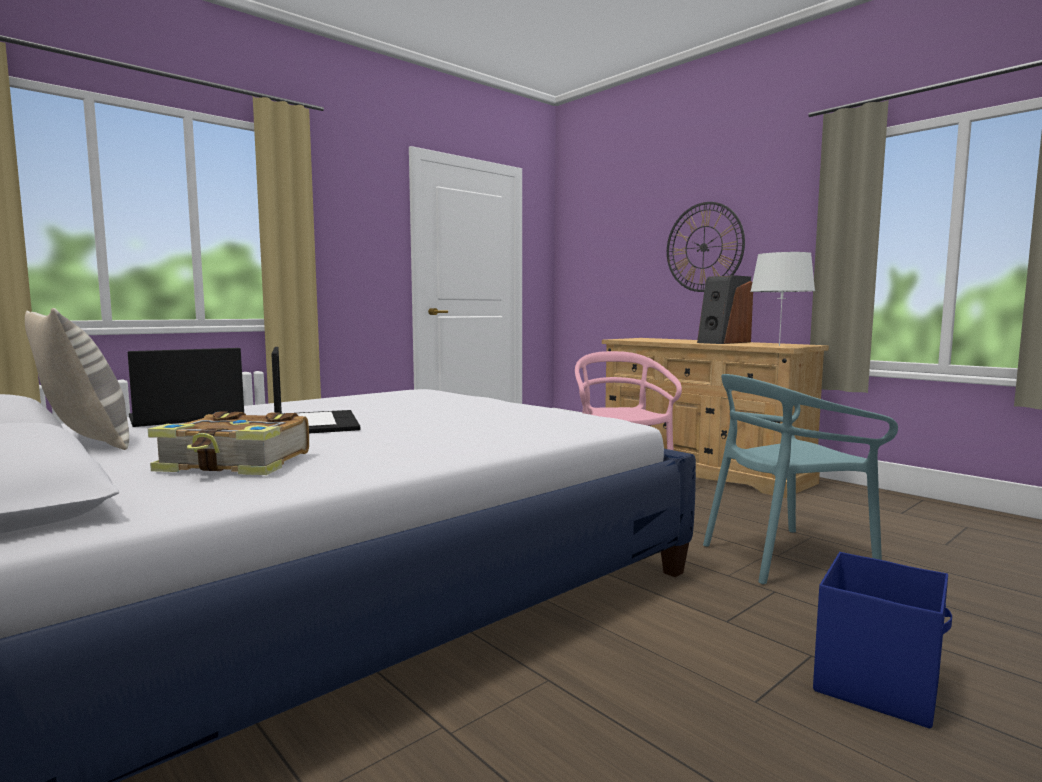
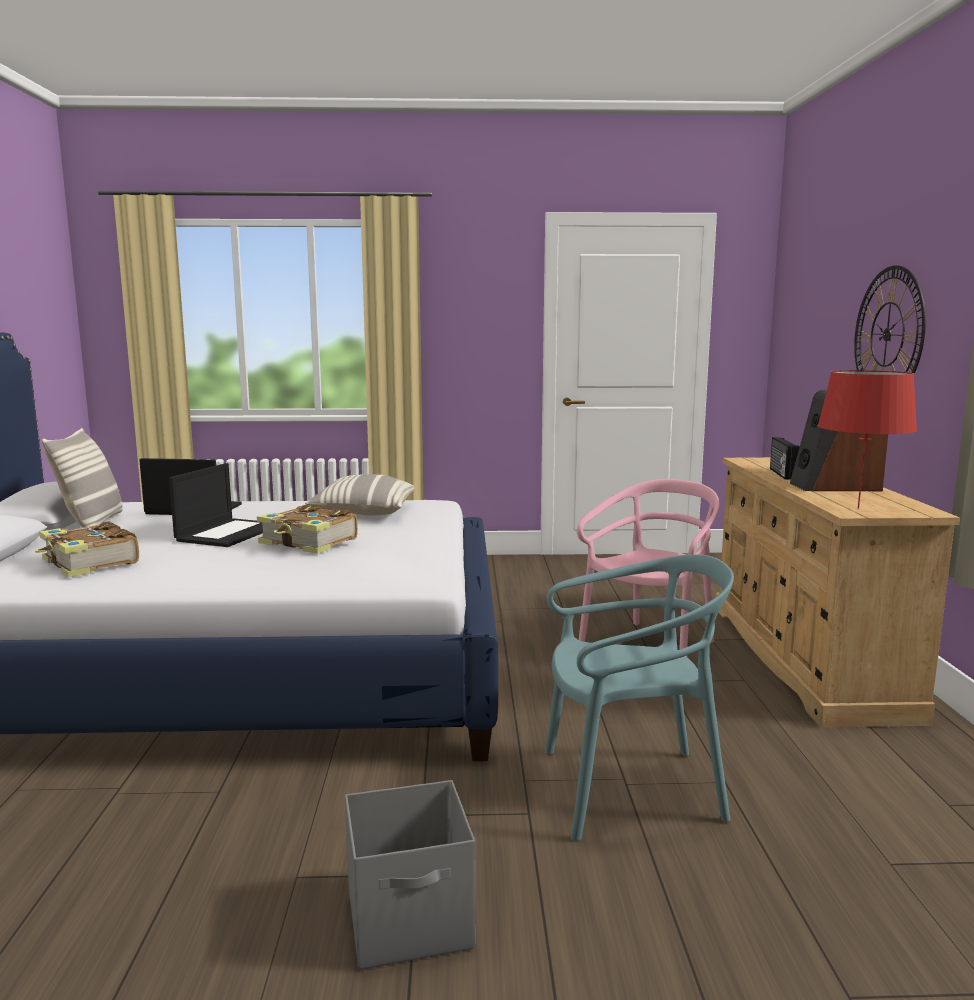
camera: 40 degrees right, 5 degrees up
(389, 400) = (363, 513): none -> pillow
(436, 415) = (309, 543): none -> book
(671, 341) = (781, 474): none -> radio
(779, 346) = (858, 508): white table lamp -> red table lamp
(785, 557) = (629, 789): turquoise chair -> turquoise chair turned 150 degrees clockwise
(878, 683) = (411, 922): blue storage box -> grey storage box

